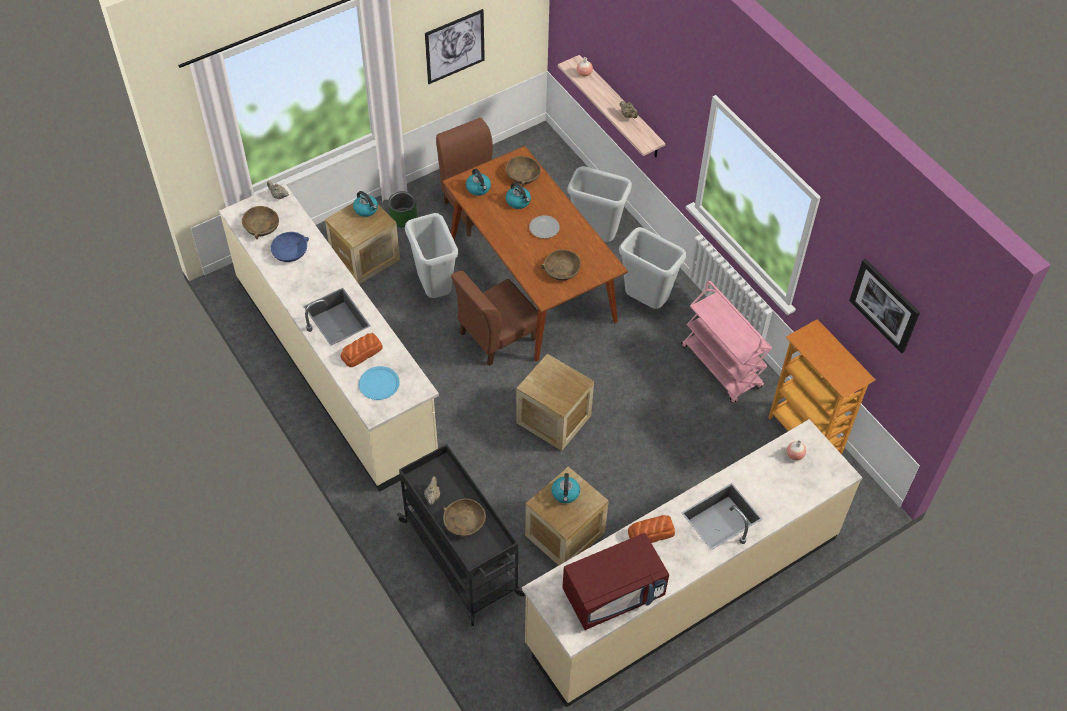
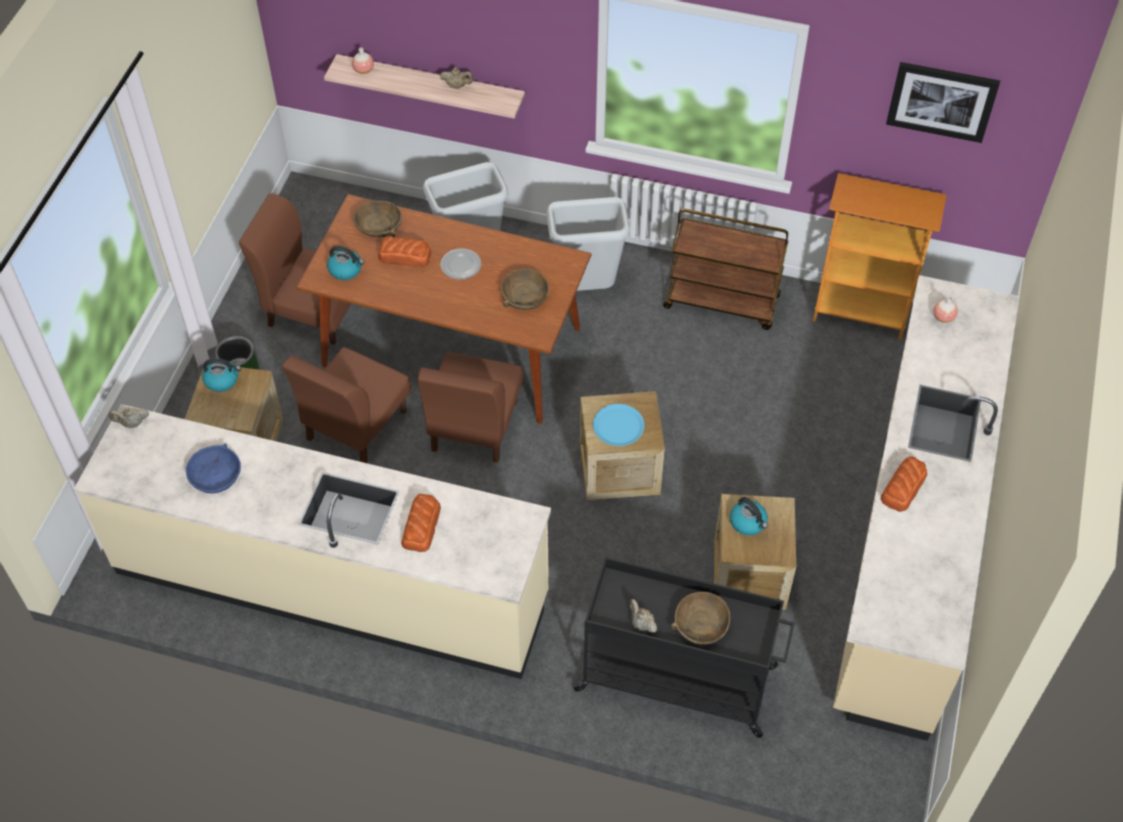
camera: 40 degrees left, 0 degrees up
(261, 226) = (148, 471): brown bowl -> none
(379, 383) = (477, 545): blue plate -> blue plate (618, 425)
(434, 289) = (355, 425): grey trash can -> brown chair
(455, 46) = (200, 120): picture -> none
(518, 201) = (404, 256): kettle -> bread
(613, 593) = (934, 573): red microwave -> none
(722, 367) = (722, 302): pink cart -> brown cart

